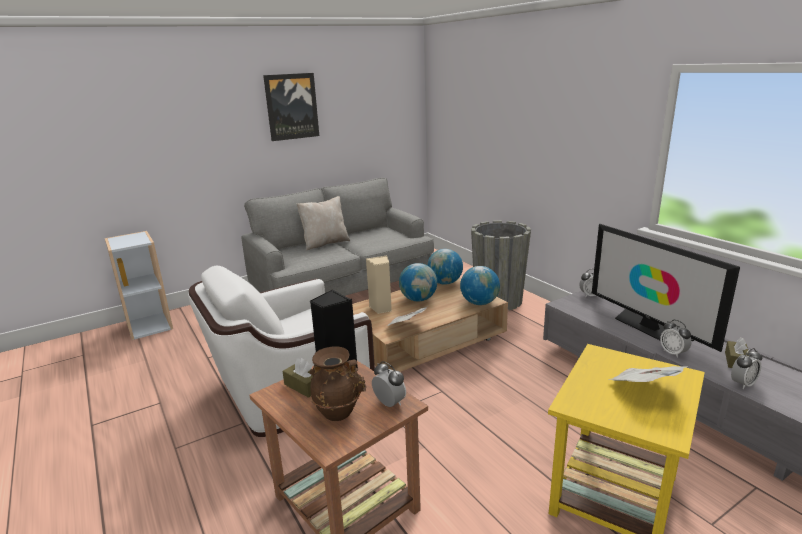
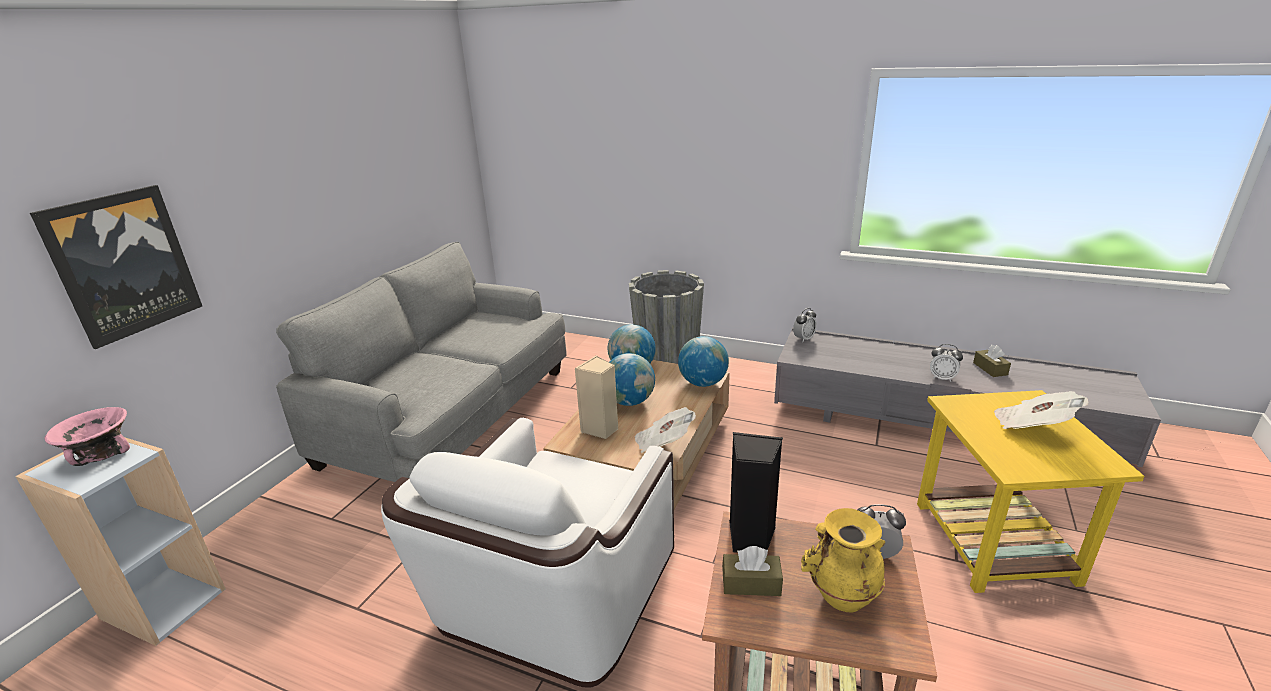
camera: 35 degrees left, 5 degrees up
(135, 238) = (102, 453): none -> pink bowl
(291, 106) = (310, 150): picture -> picture (123, 264)
(325, 243) = (422, 359): beige pillow -> none
(337, 412) = (841, 596): brown vase -> yellow vase
(649, 327) = (893, 358): television -> none
(742, 384) = (1020, 389): alarm clock -> none

